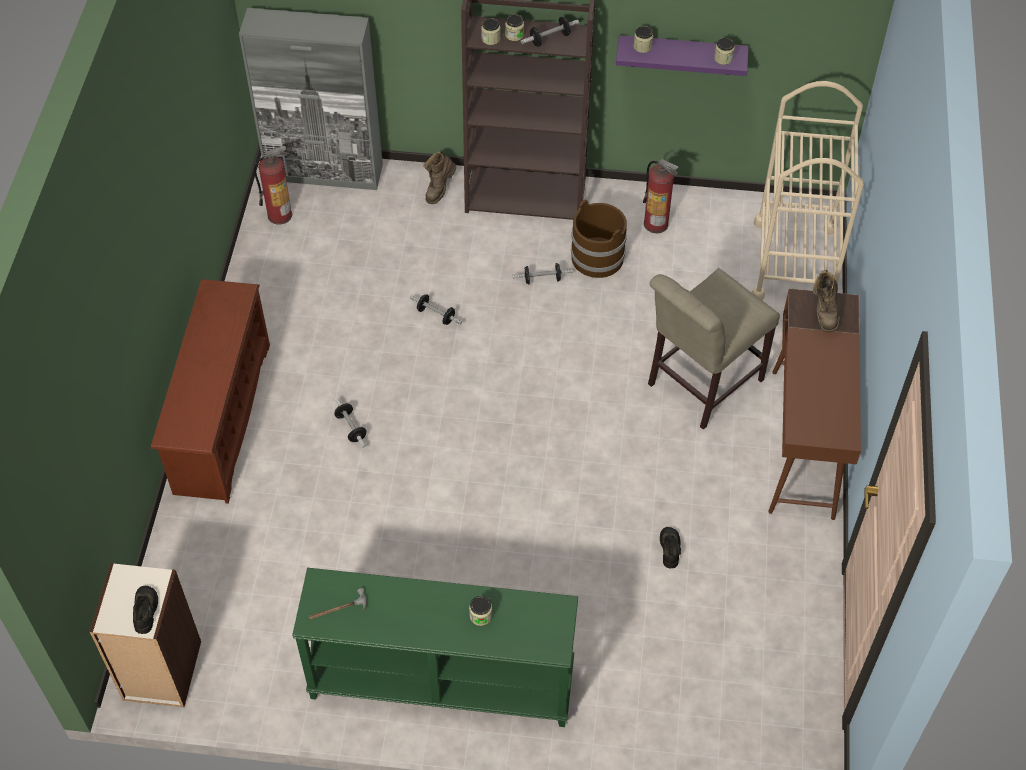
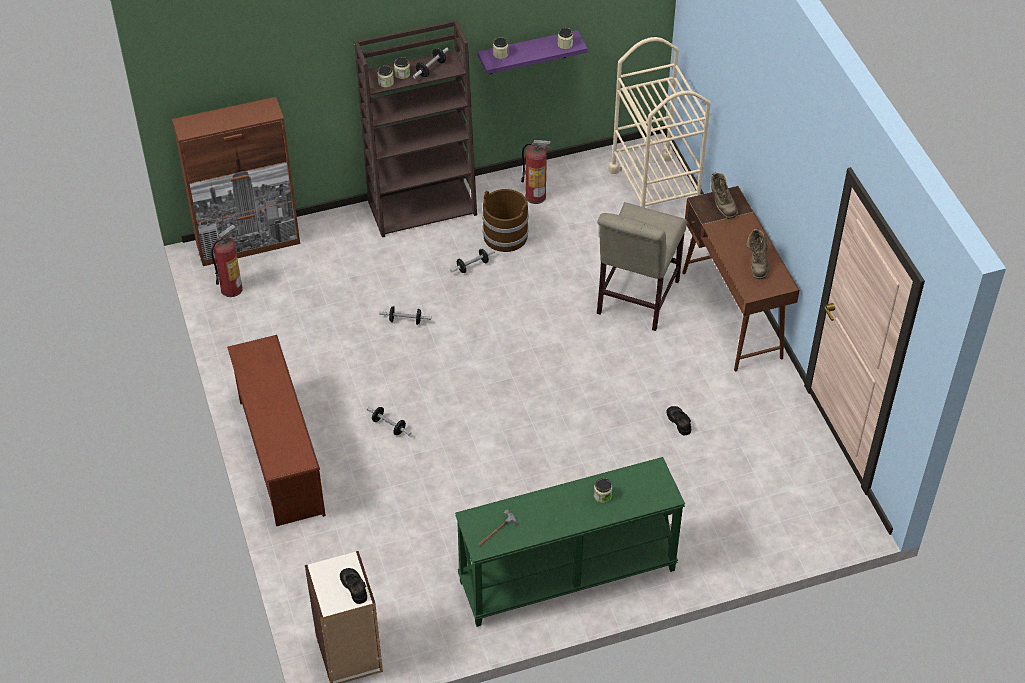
camera: 25 degrees left, 5 degrees down
(325, 172) = (249, 244): grey cabinet -> brown cabinet
(439, 189) = (351, 226): brown boot -> brown boot (757, 264)

